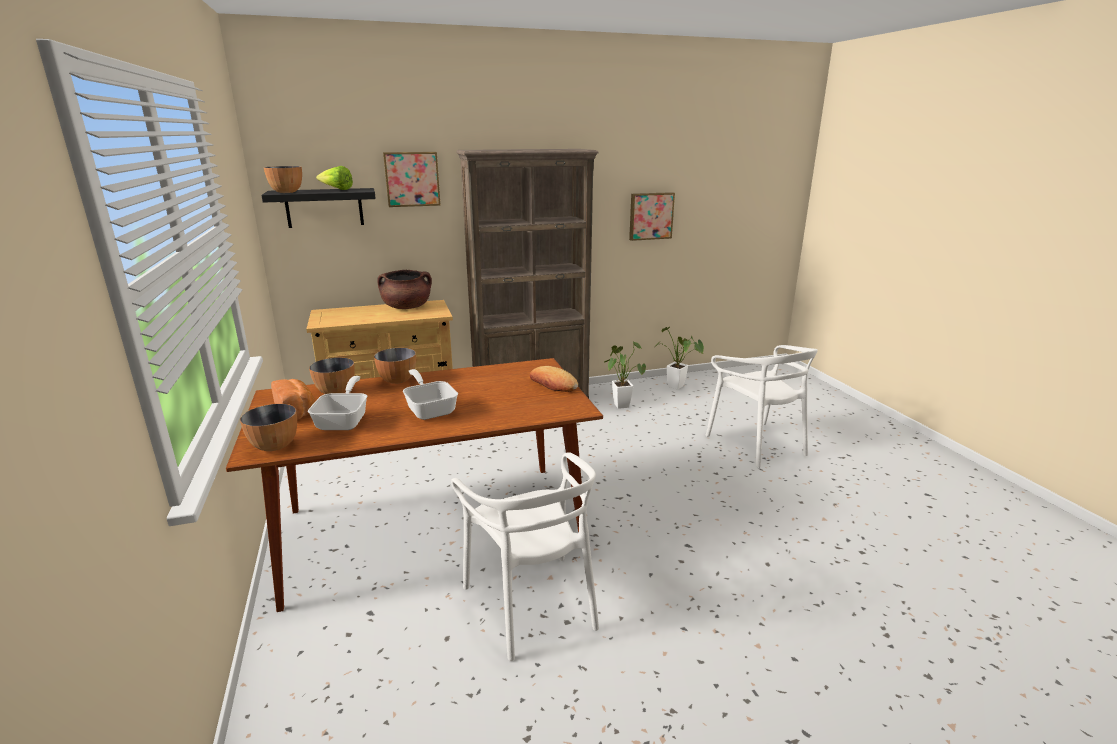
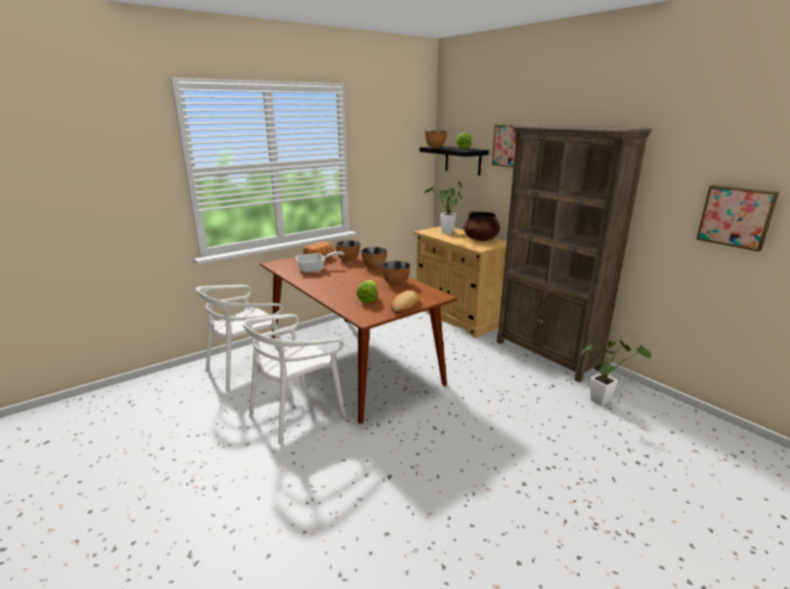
camera: 70 degrees right, 0 degrees up
(275, 446) = (282, 264): bowl -> bowl (396, 283)
(430, 409) = (340, 282): frying pan -> none
(516, 400) = (367, 299): none -> lettuce
(678, 387) = (699, 433): potted plant -> potted plant (446, 233)
(756, 444) = (626, 515): white chair -> white chair (246, 369)

